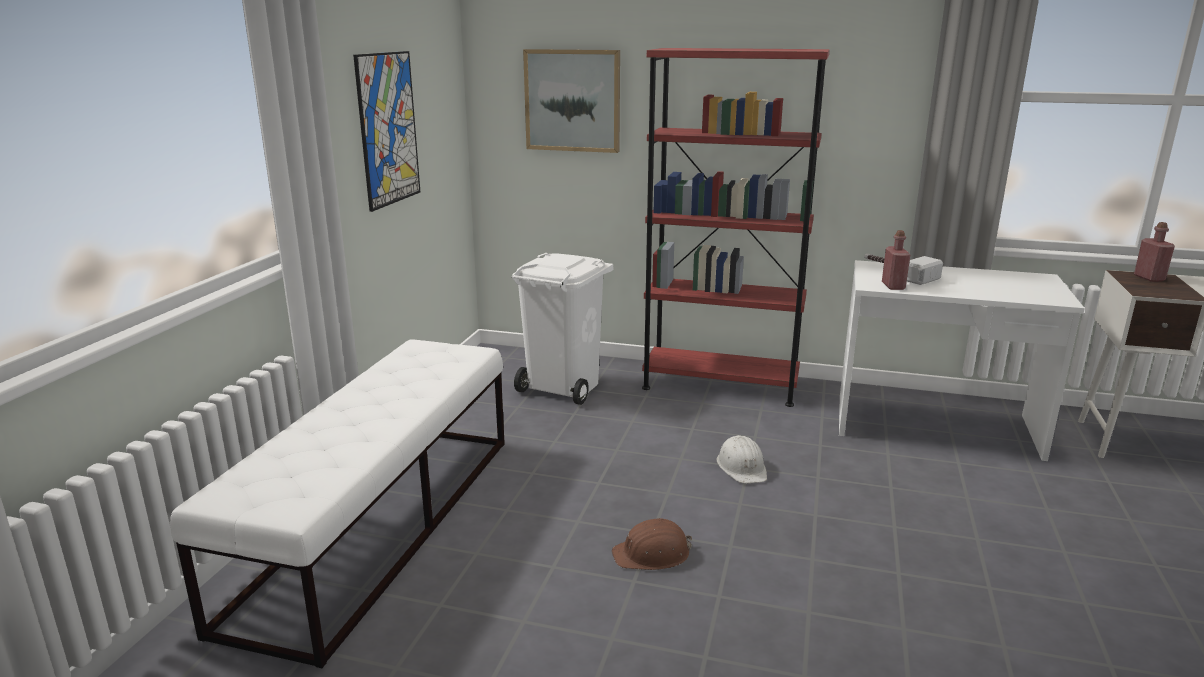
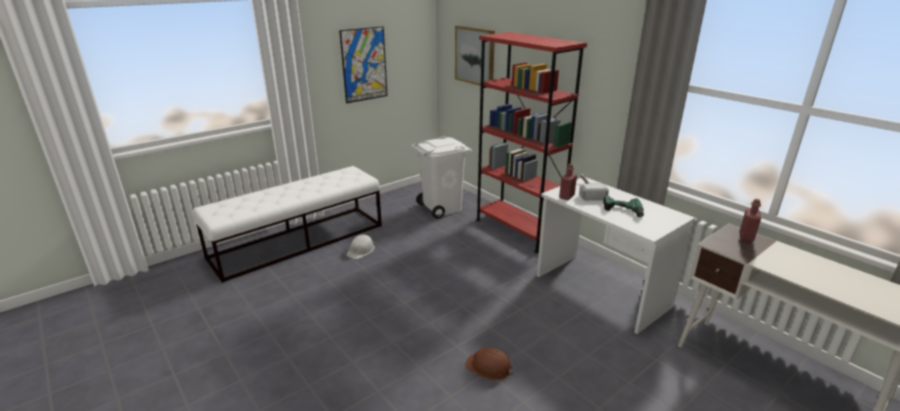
camera: 35 degrees right, 5 degrees up
(652, 554) = (370, 292): brown hard hat -> brown hard hat (489, 367)
(742, 467) = (463, 272): white hard hat -> white hard hat (361, 250)
(988, 287) = (623, 212): none -> power drill

